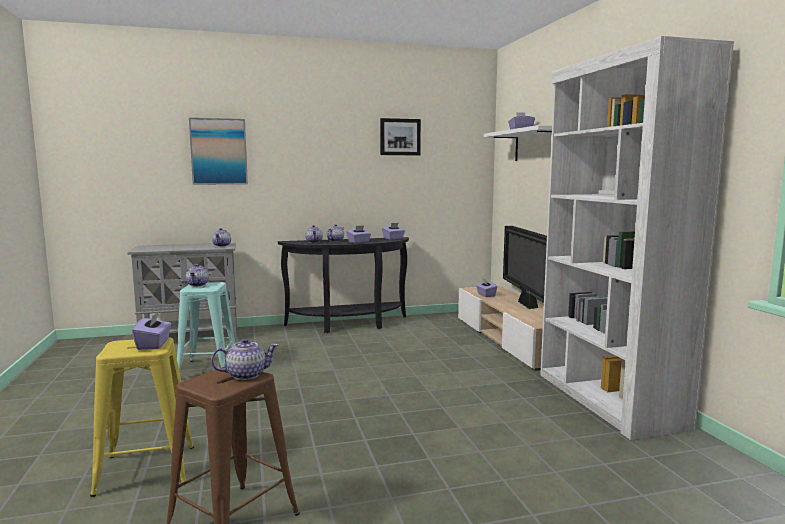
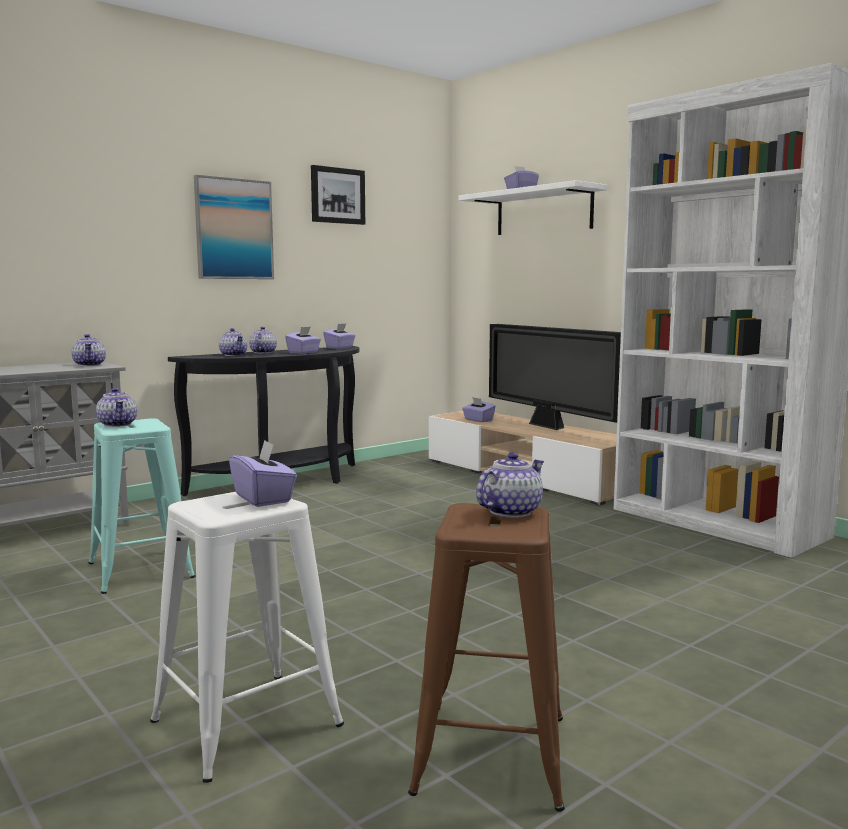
camera: 25 degrees left, 0 degrees up
(146, 470) = (246, 723): yellow stool -> white stool
(219, 151) = (63, 203): picture -> picture (234, 229)

